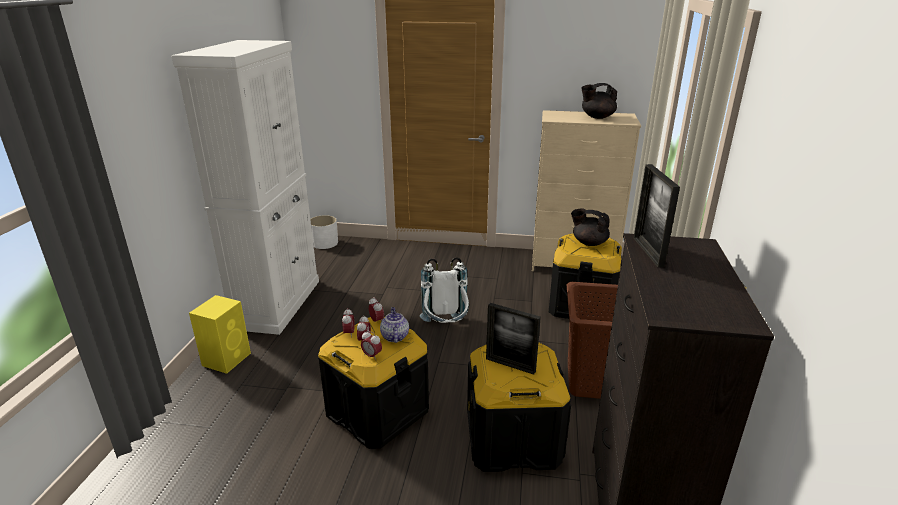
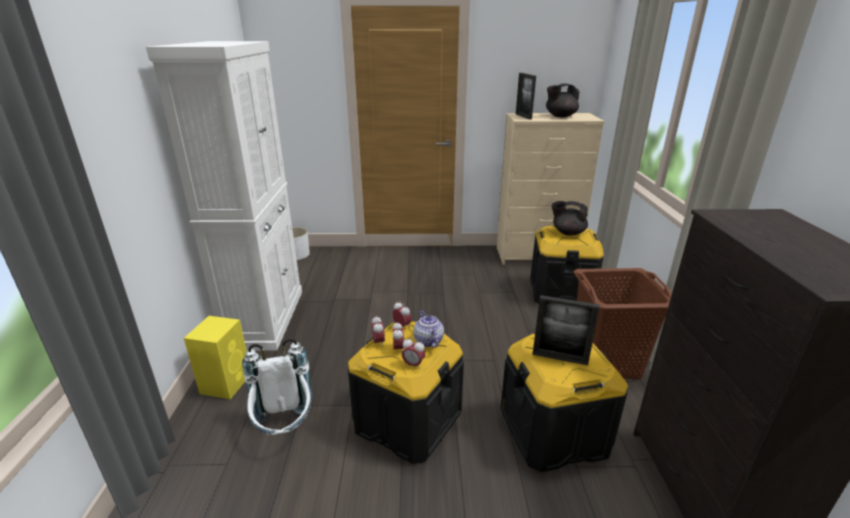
camera: 10 degrees left, 0 degrees up
(446, 328) = (444, 326): white backpack -> white backpack (285, 430)
(648, 252) = (736, 225): picture frame -> picture frame (523, 116)

